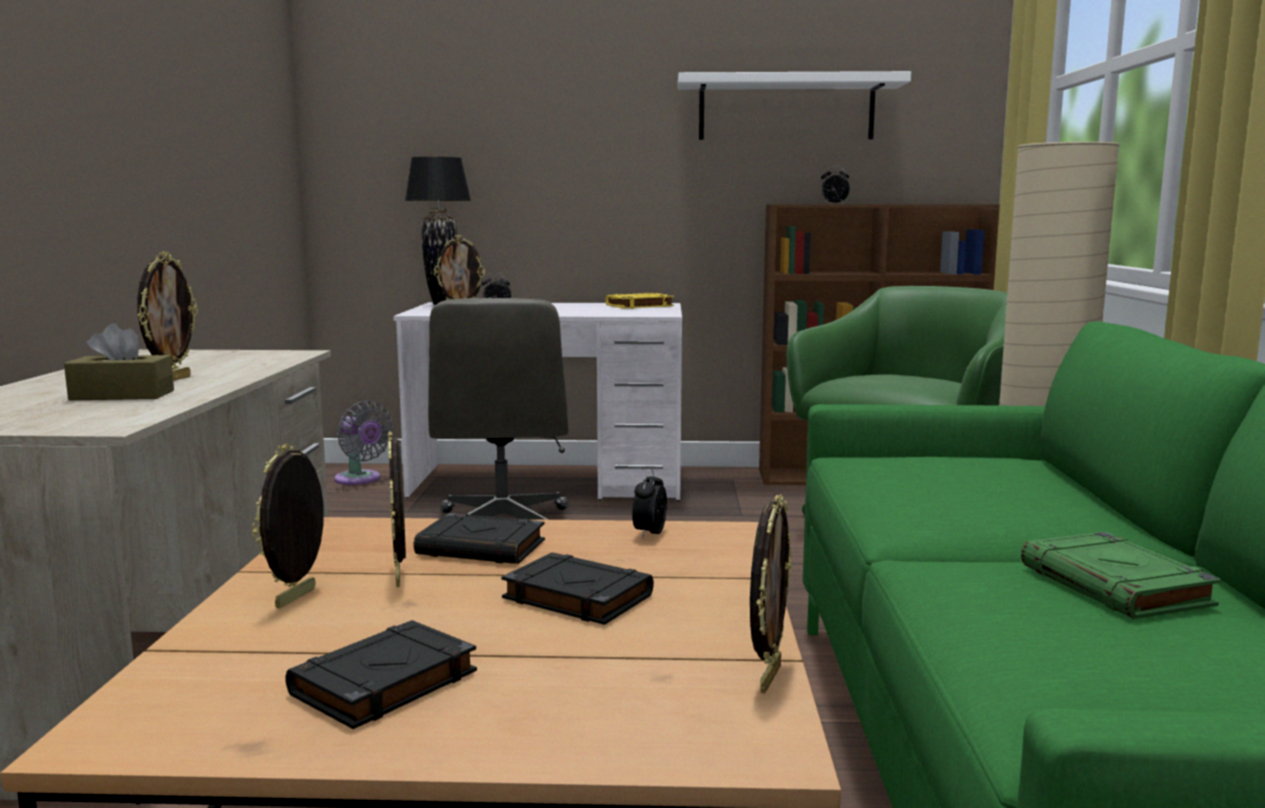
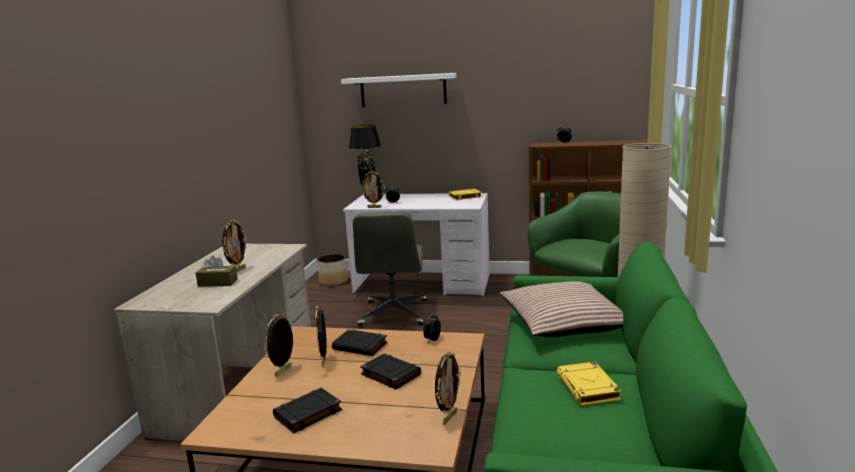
camera: 10 degrees right, 5 degrees up
(360, 480) = (333, 281): grey fan -> planter
(786, 109) = (540, 93): white shelf -> white shelf (403, 90)
(956, 482) = (564, 322): none -> pillow
(1116, 586) = (588, 388): green book -> yellow book

